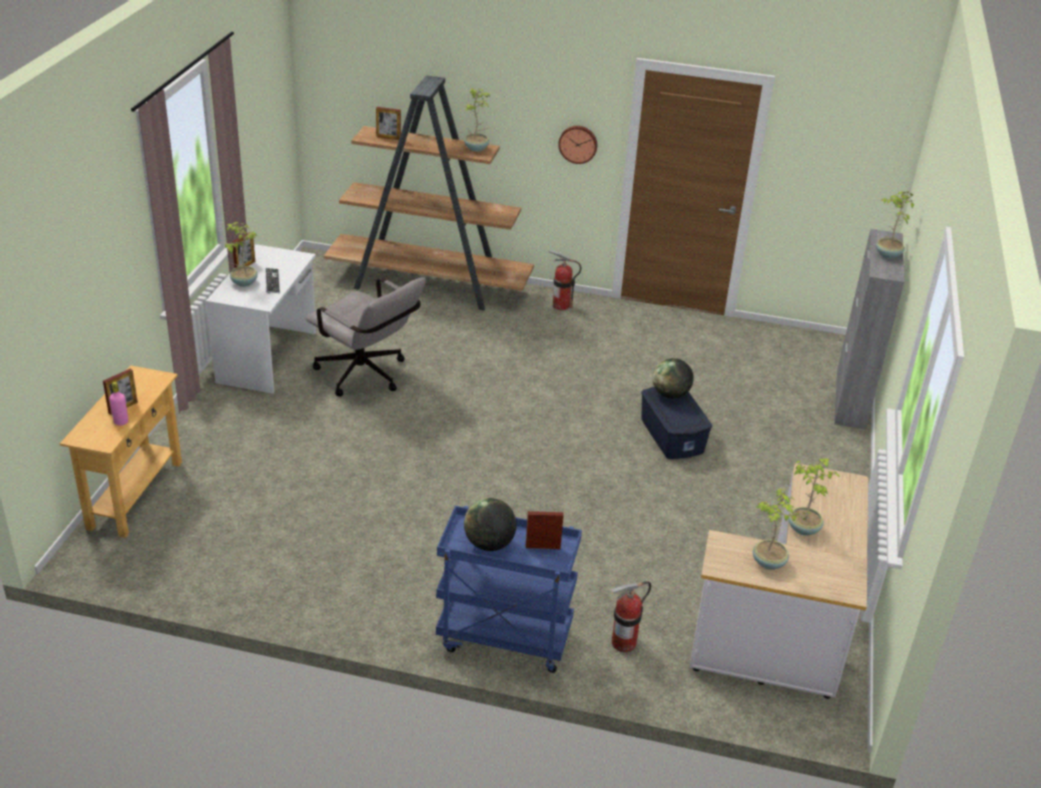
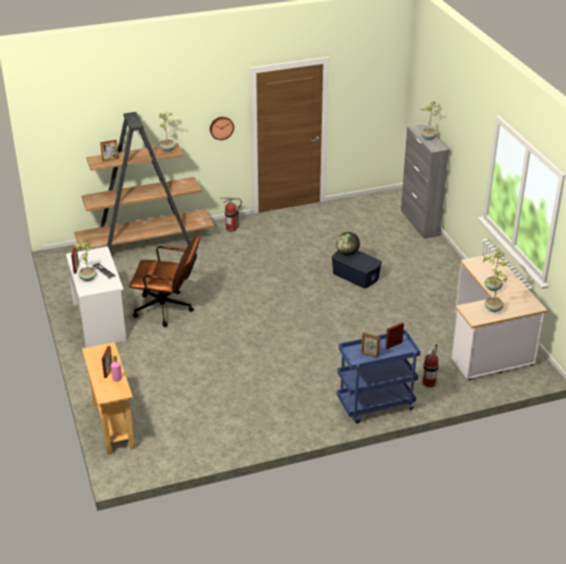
camera: 30 degrees left, 0 degrees up
(367, 377) = (168, 309): grey office chair -> brown office chair
(489, 544) = (369, 354): globe -> picture frame

